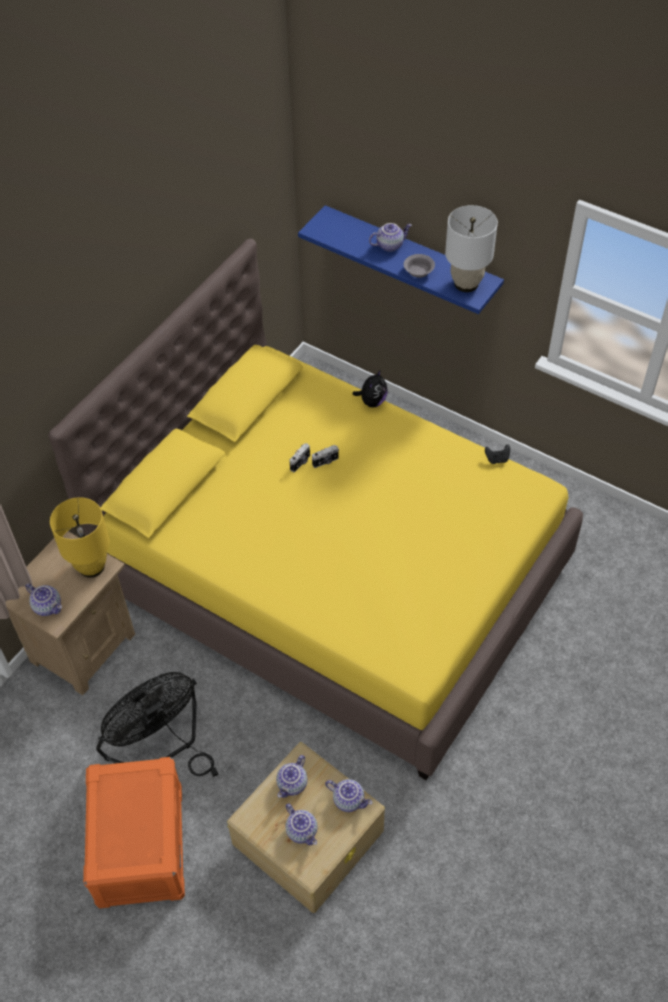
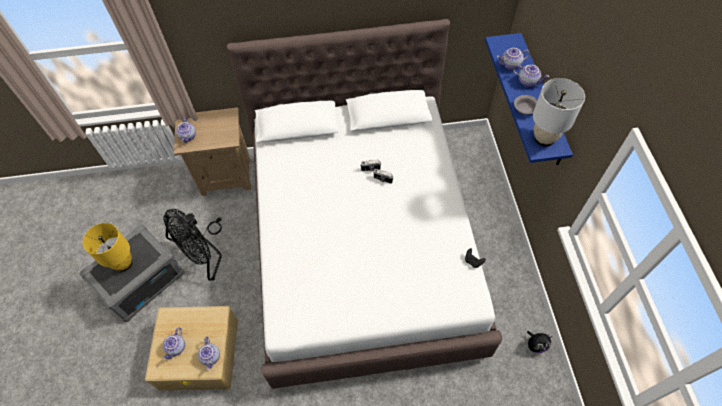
camera: 50 degrees right, 5 degrees up
(92, 566) = (225, 135): yellow table lamp -> yellow table lamp (124, 263)
(139, 844) = (142, 281): orange storage box -> grey storage box
(165, 744) = (202, 249): black fan -> black fan turned 150 degrees counterclockwise
(293, 784) = (200, 322): teapot -> teapot (510, 65)
(335, 573) = (363, 245): yellow bed -> white bed
(372, 401) = (447, 169): plush toy -> plush toy (536, 345)

